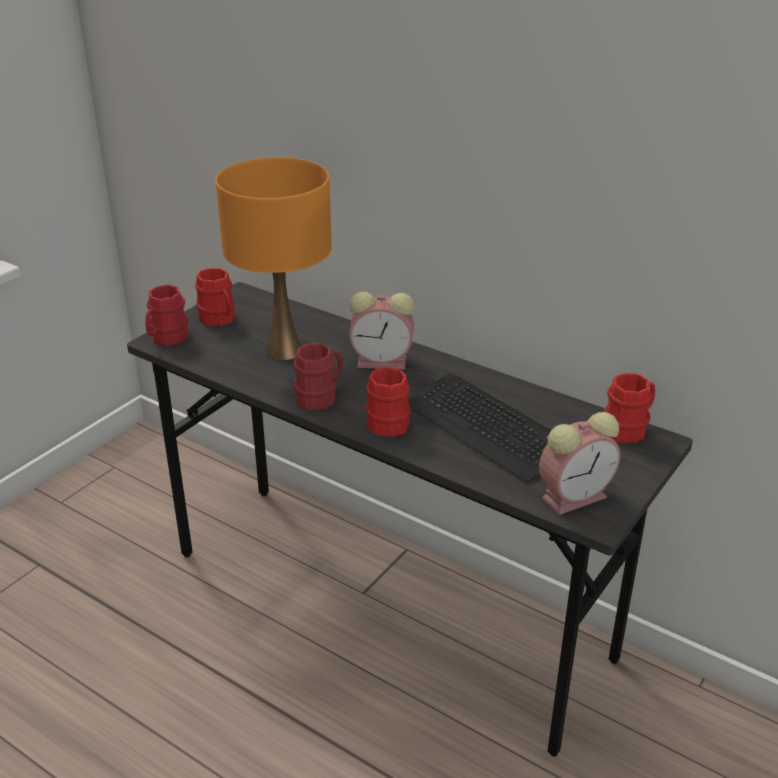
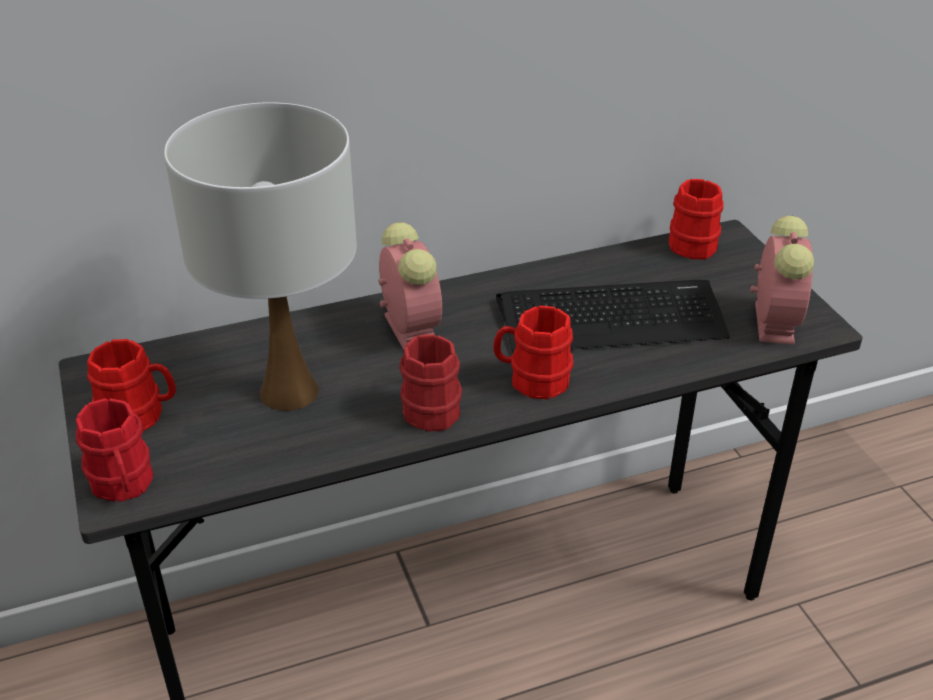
camera: 55 degrees left, 5 degrees up
(283, 350) = (288, 392): orange table lamp -> white table lamp
(384, 361) = (408, 328): alarm clock -> alarm clock turned 60 degrees counterclockwise

